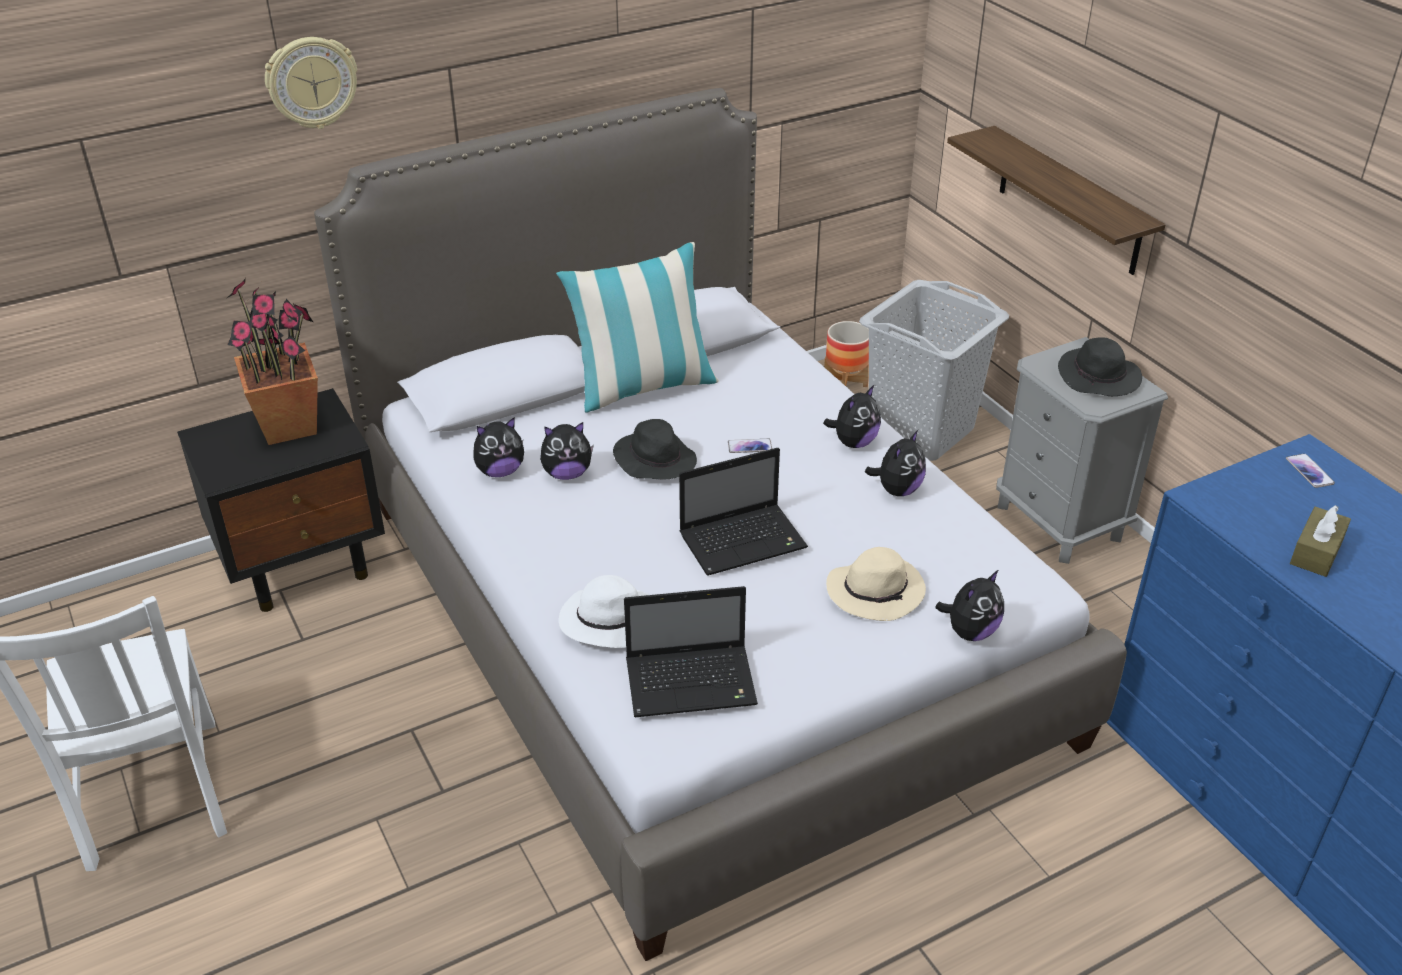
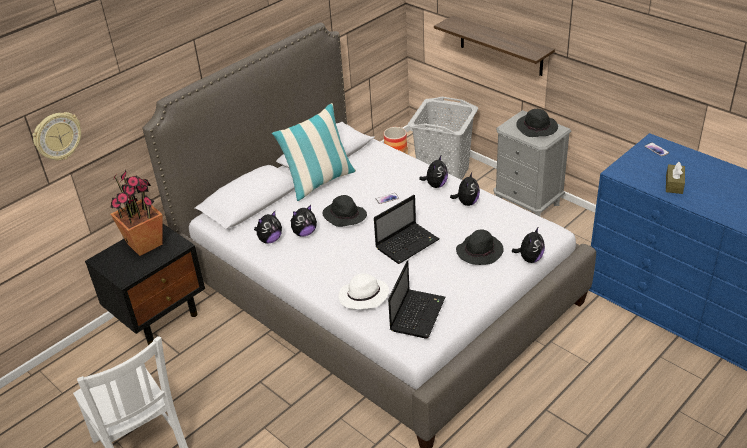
camera: 15 degrees left, 0 degrees up
(311, 82) = (132, 61): wall clock -> wall clock (57, 136)
(693, 682) = (417, 313): laptop -> laptop turned 45 degrees counterclockwise
(876, 591) = (480, 251): beige hat -> black hat

